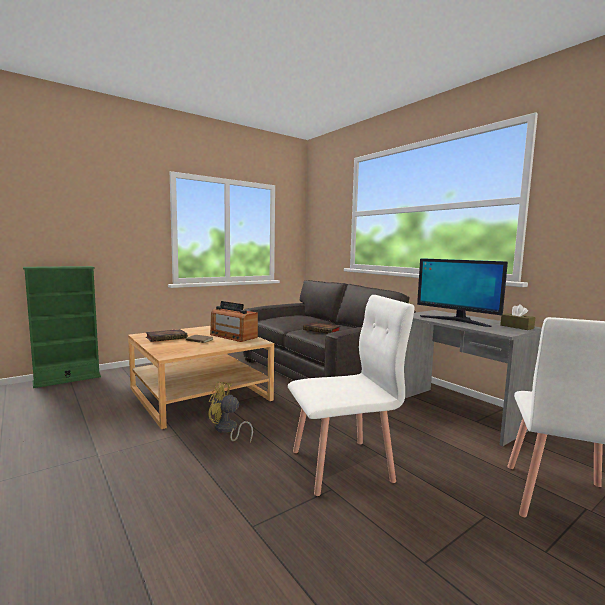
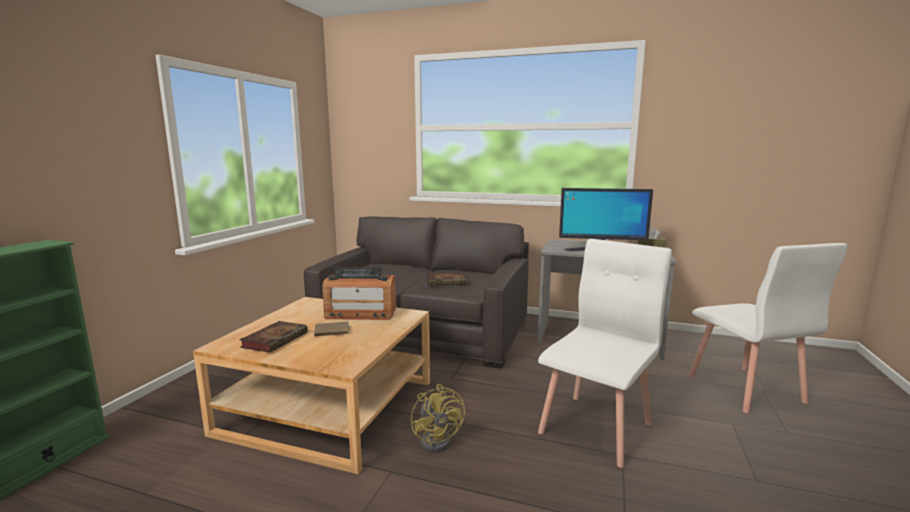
camera: 35 degrees left, 5 degrees up
(227, 430) = (439, 439): yellow fan -> yellow fan turned 90 degrees counterclockwise

